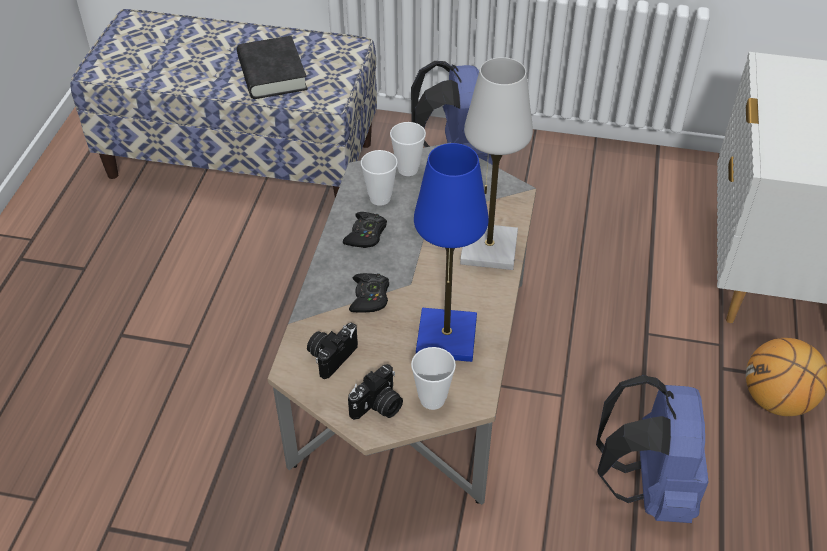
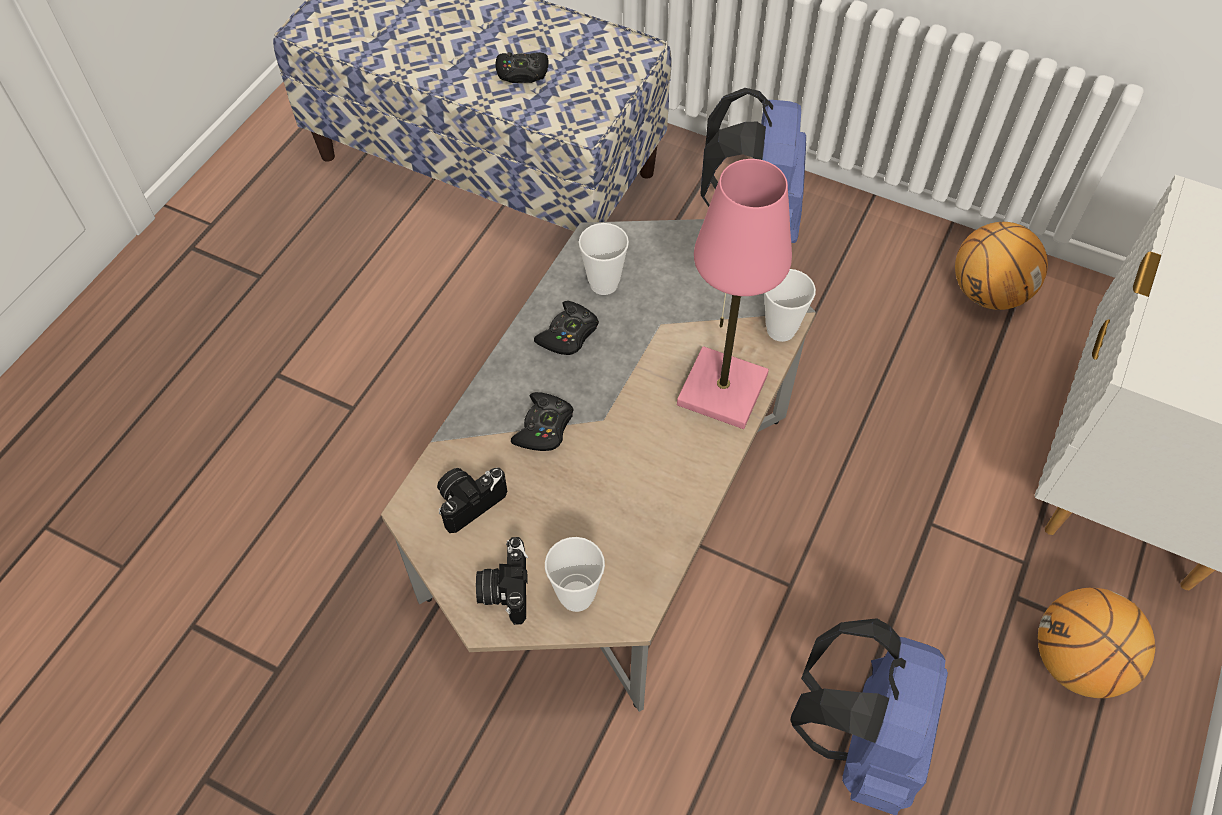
camera: 15 degrees right, 10 degrees up
(272, 74) = (522, 73): black book -> black game controller
(378, 406) = (504, 589): camera -> camera turned 120 degrees clockwise
(408, 169) = (653, 248): cup -> cup (781, 330)
(446, 337) = (624, 509): blue table lamp -> none
(488, 249) = (721, 390): white table lamp -> pink table lamp
(635, 178) = (987, 293): none -> basketball

